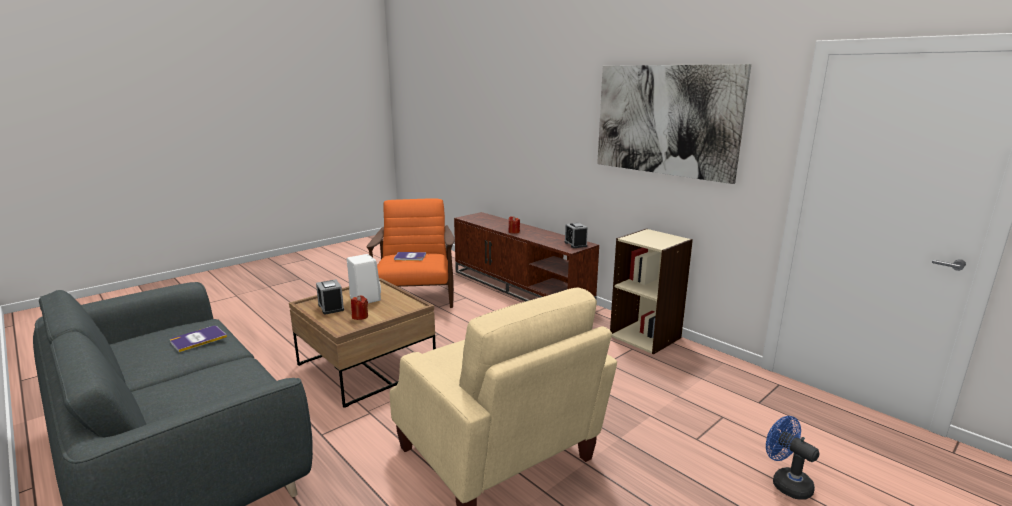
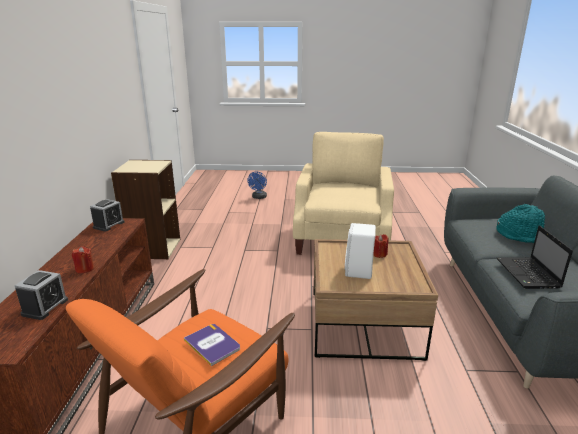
camera: 135 degrees left, 5 degrees up
(186, 391) = (520, 235): none -> turquoise hat
(198, 339) = (528, 274): book -> laptop
(331, 307) = (397, 274): alarm clock -> alarm clock (45, 307)
(665, 120) = (95, 65): picture -> none

